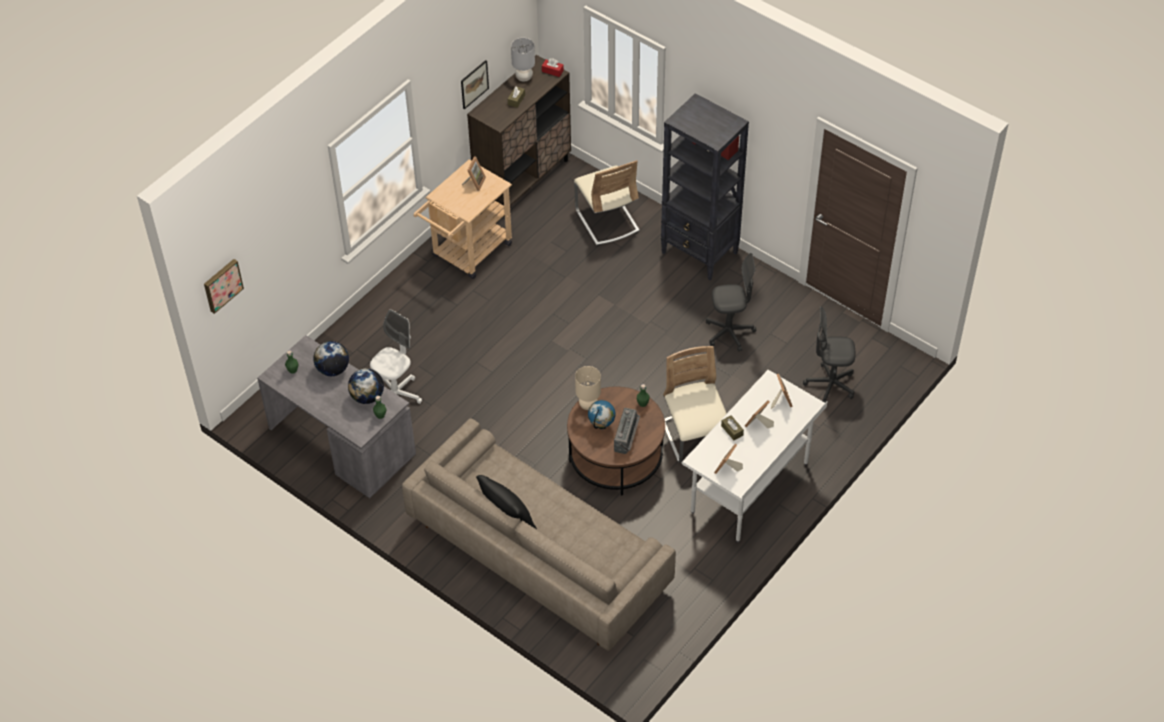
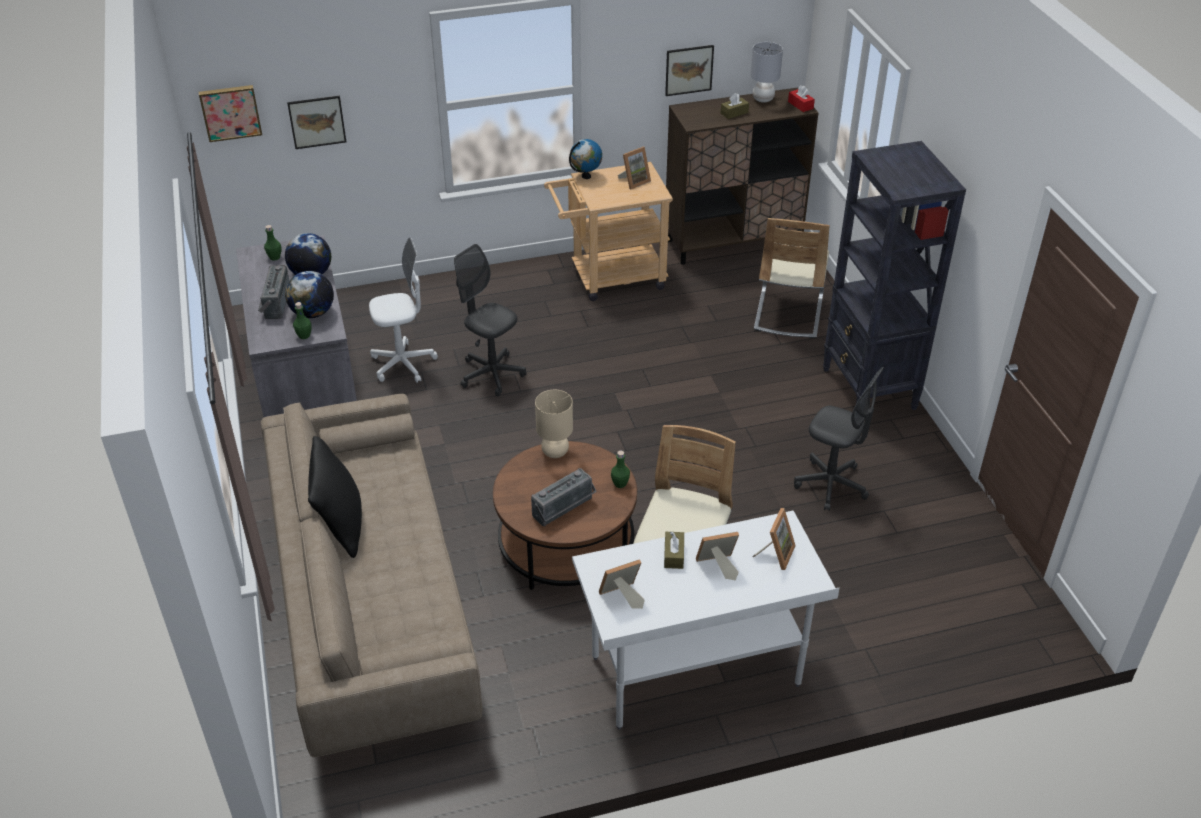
camera: 35 degrees right, 10 degrees down
(270, 258) = (317, 122): none -> picture
(333, 403) = (274, 303): none -> radio
(601, 426) = (547, 482): globe -> globe (586, 176)
(830, 385) = (914, 609): grey office chair -> grey office chair (492, 374)

